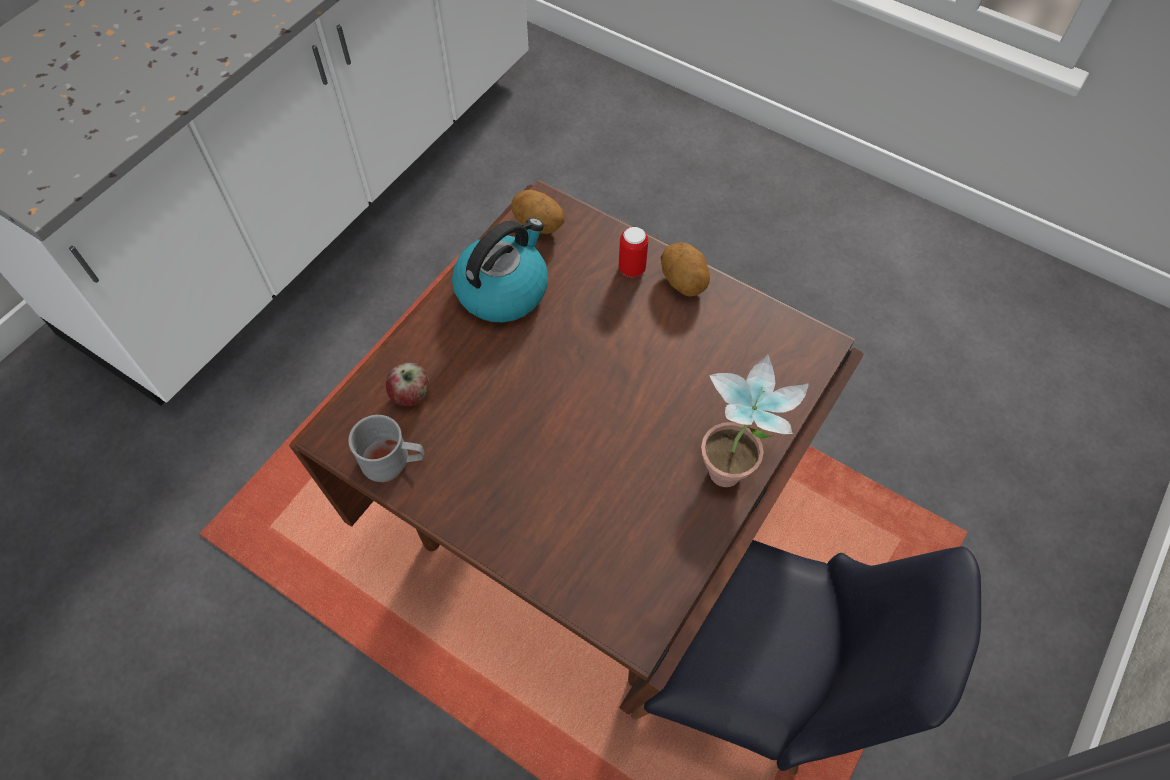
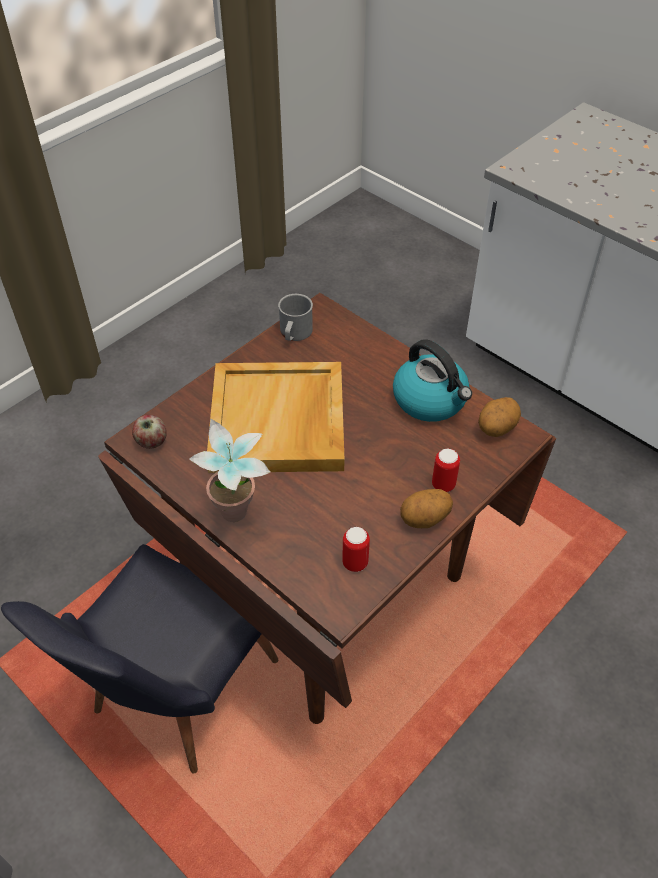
camera: 100 degrees right, 10 degrees down
(411, 395) = (344, 345): apple -> apple (151, 442)
(568, 450) = (279, 422): none -> beige tray
(758, 338) = (355, 563): none -> can

